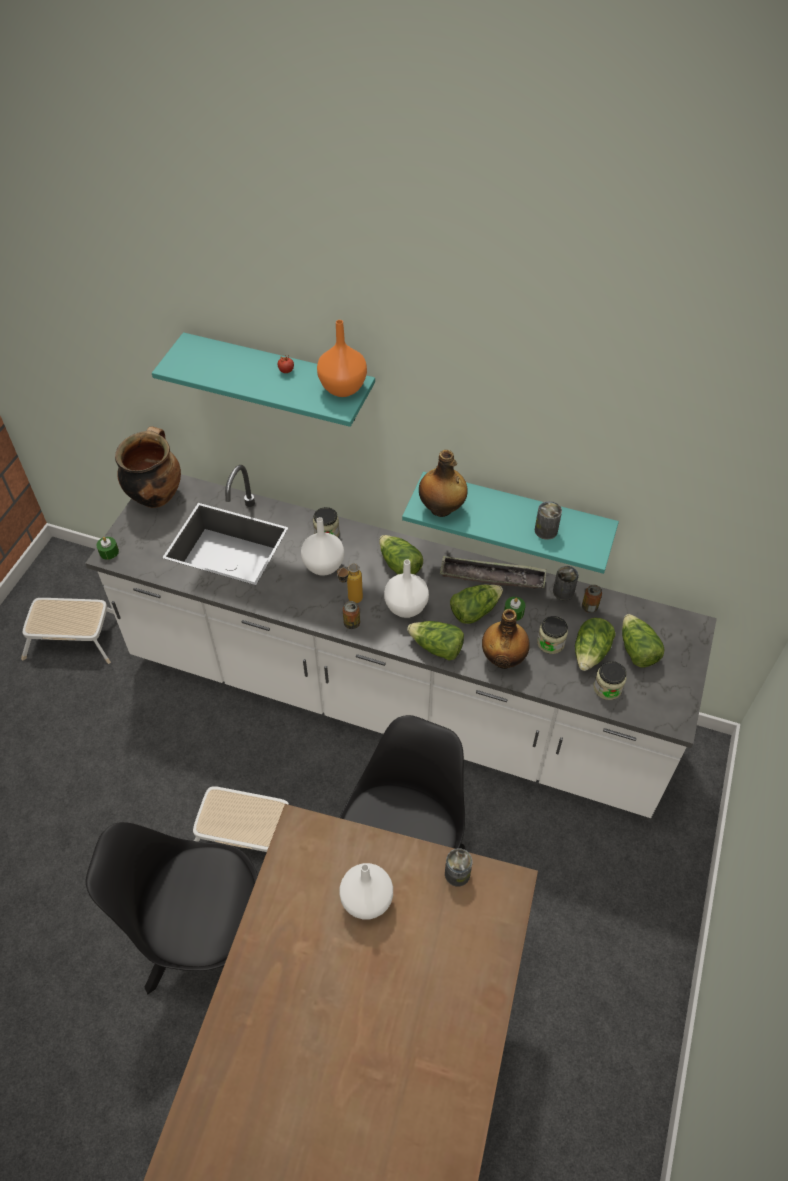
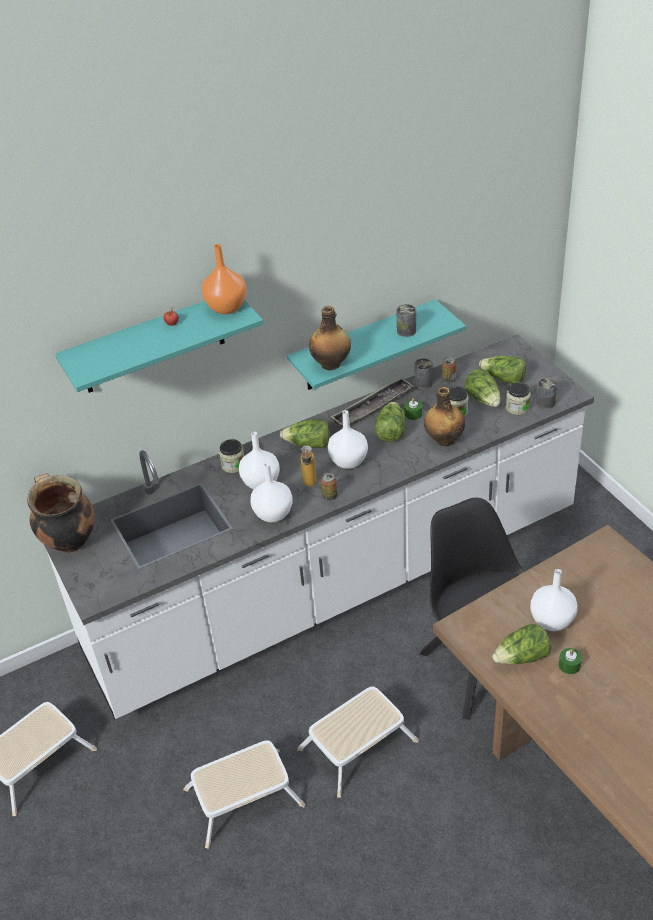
camera: 45 degrees left, 10 degrees down
(109, 552) = (90, 598): green candle -> green candle (569, 665)
(138, 789) = (244, 798): none -> beige step ladder
(207, 943) = (427, 826): black chair -> none
(294, 599) = (272, 514): none -> white vase
(436, 647) = (399, 465): lettuce -> lettuce (522, 657)
(457, 874) = (574, 563): can -> can (545, 403)

